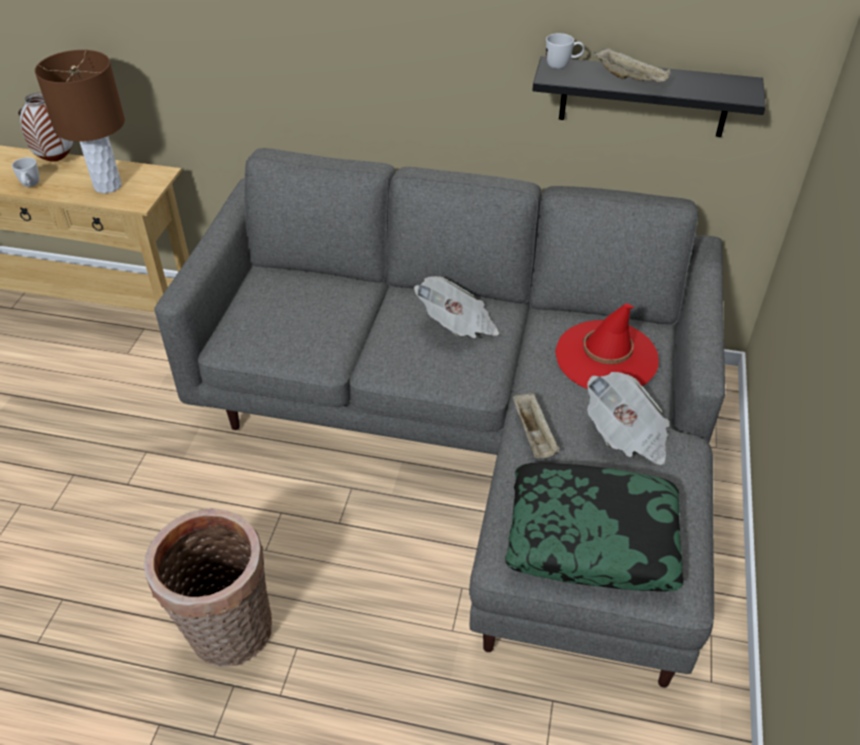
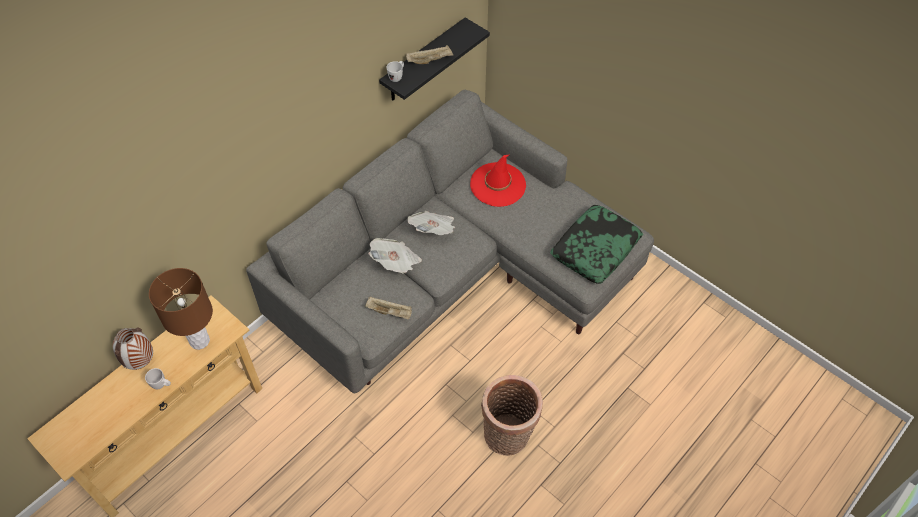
camera: 60 degrees left, 10 degrees up
(534, 435) = (527, 239): beige tray -> beige tray (390, 312)
(626, 435) = (549, 206): newspaper -> newspaper (396, 263)

